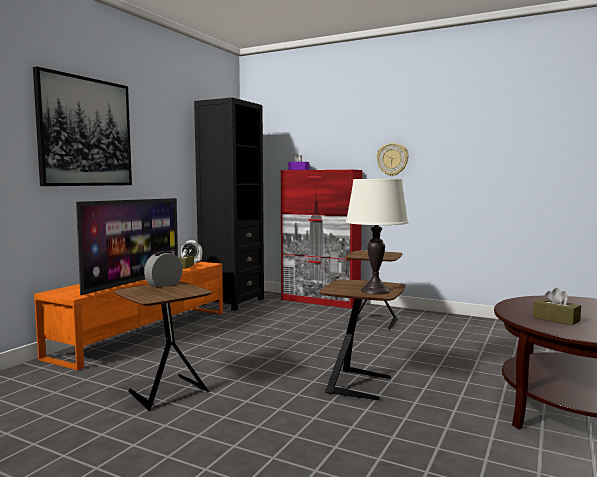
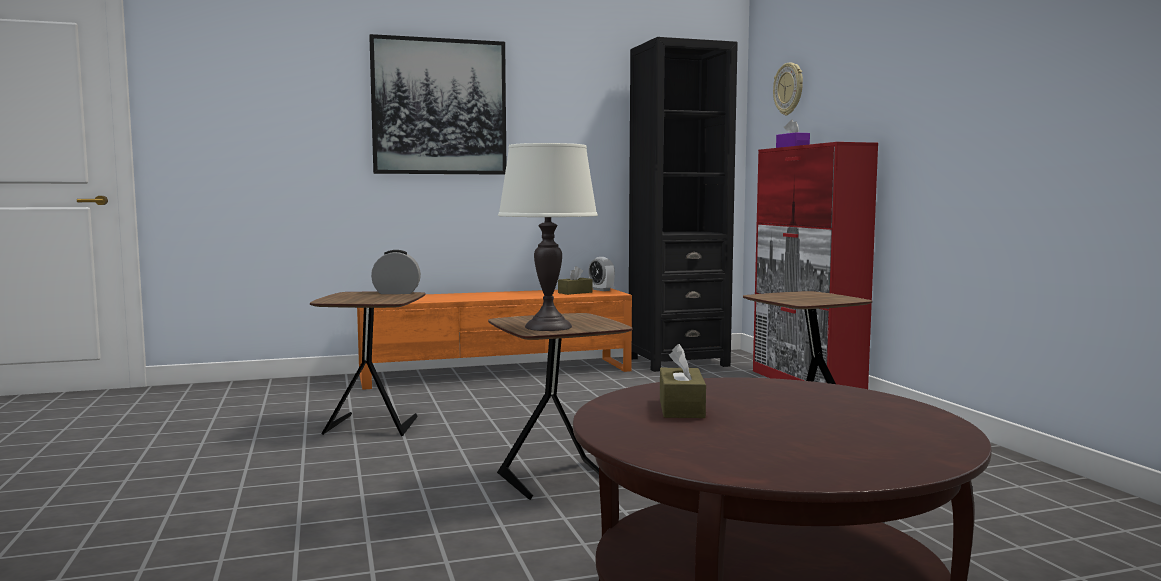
camera: 45 degrees right, 0 degrees up
(133, 282) = (464, 299): television -> none
(392, 159) = (923, 118): wall clock -> wall clock (789, 89)

